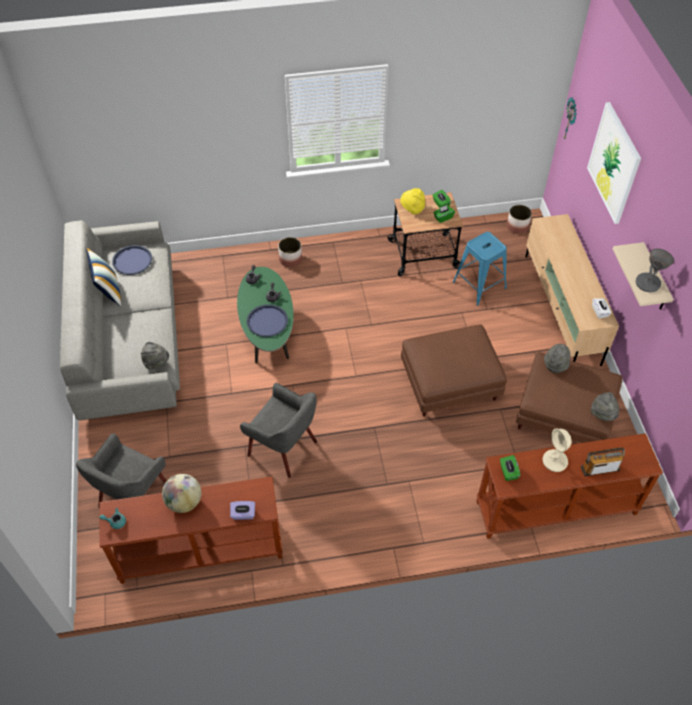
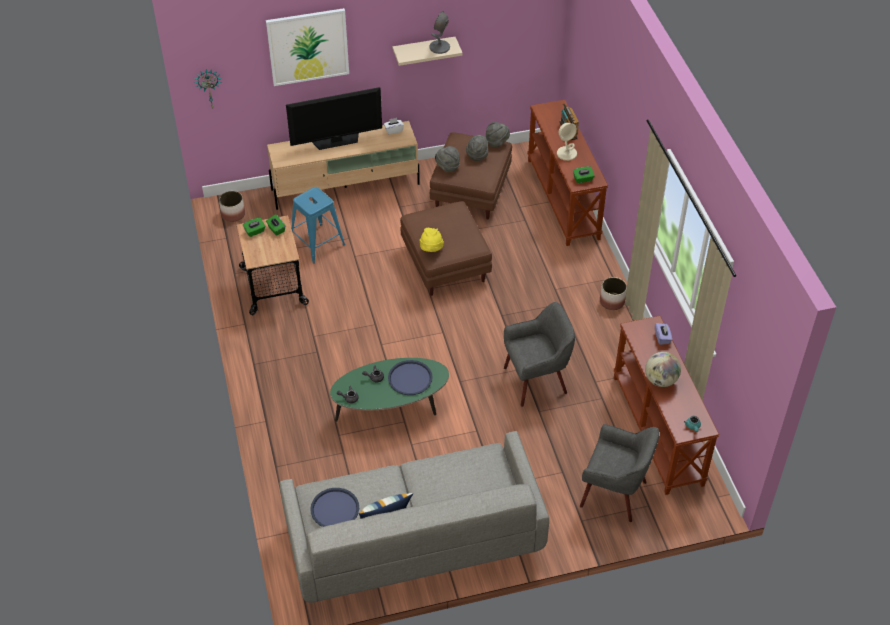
camera: 95 degrees left, 5 degrees down
(156, 363) = (484, 458): grey hat -> grey hat (477, 155)
(283, 448) = (536, 381): grey armchair -> grey armchair turned 45 degrees clockwise
(290, 260) = (282, 400): planter -> planter (612, 301)
(412, 209) = (263, 253): yellow hat -> yellow hat (431, 249)
(578, 265) = (336, 140): none -> television

